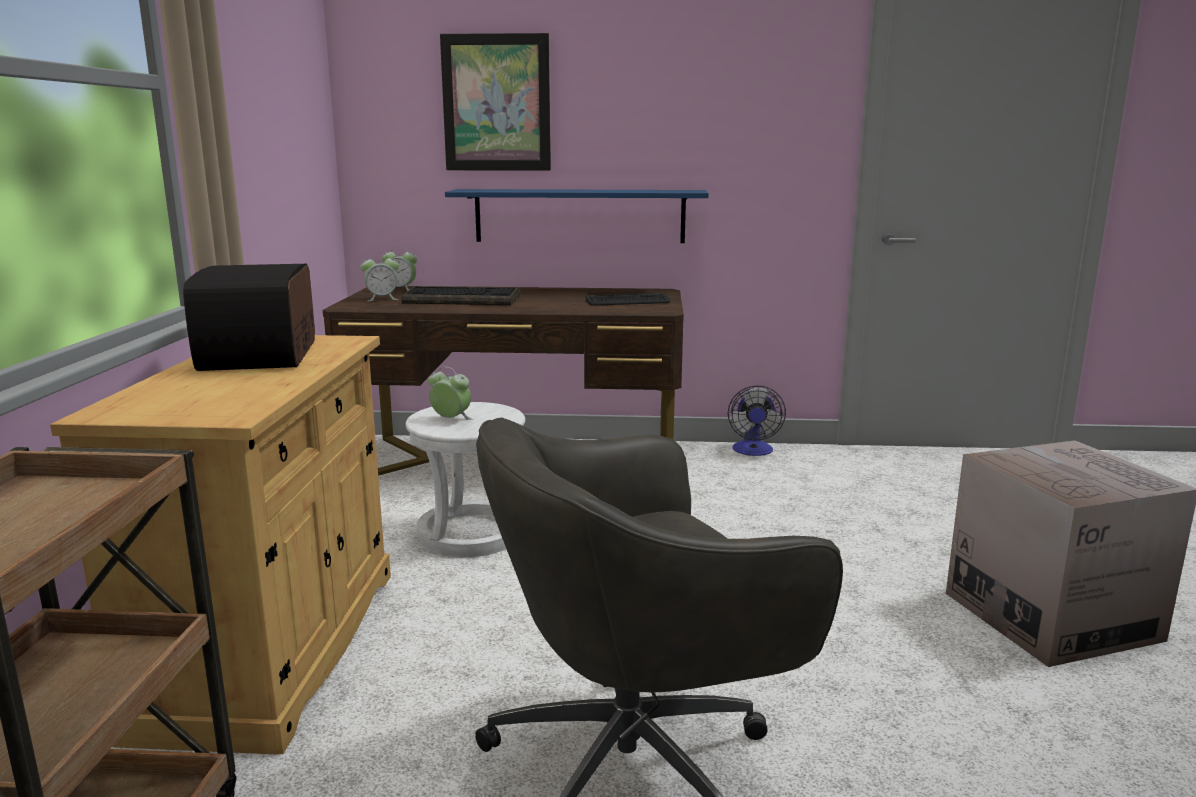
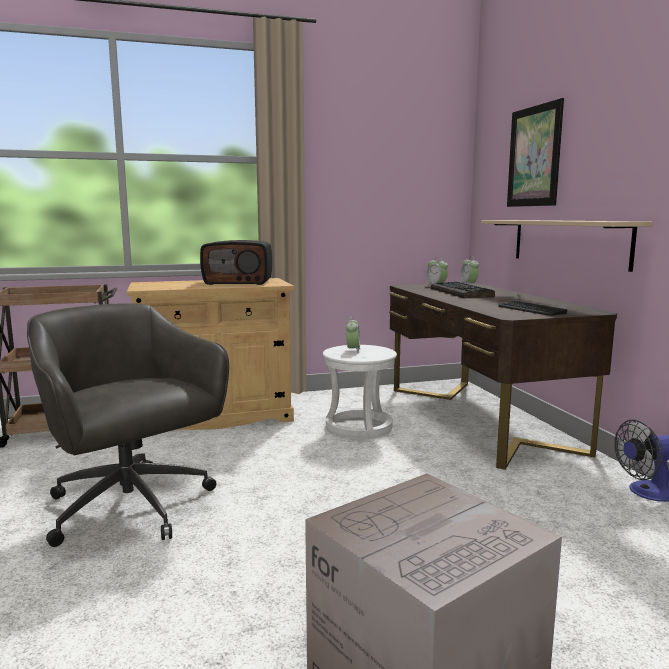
camera: 70 degrees right, 5 degrees down
(262, 355) = (239, 282): radio -> radio turned 150 degrees counterclockwise
(579, 216) = (568, 242): blue shelf -> beige shelf

